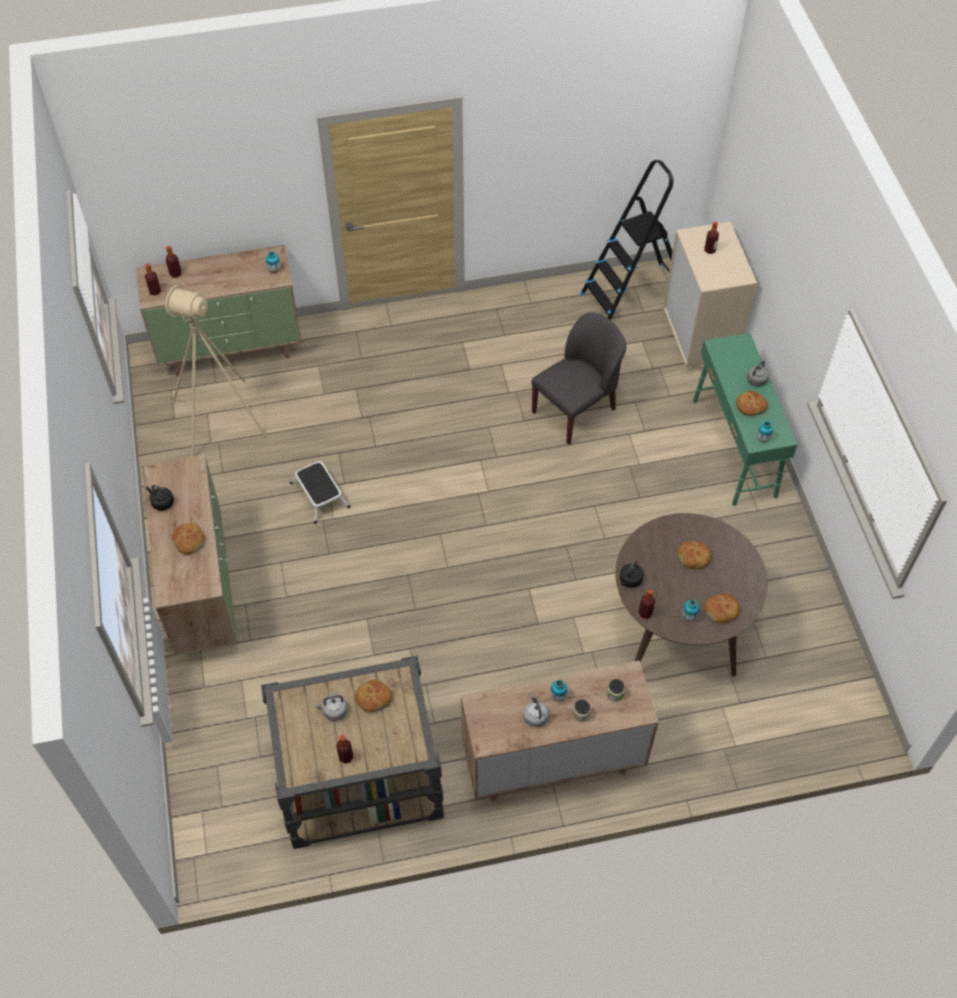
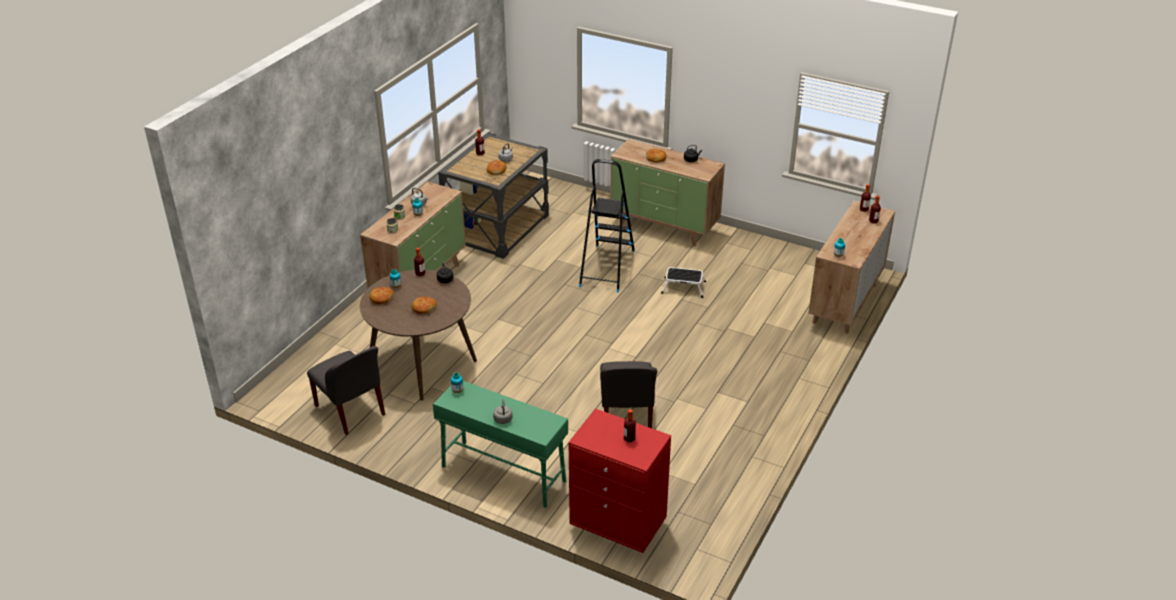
camera: 130 degrees right, 20 degrees down
(218, 419) = (786, 277): beige floor lamp -> none
(633, 295) = (702, 517): black step ladder -> black step ladder (607, 267)
(699, 338) = (617, 525): beige cabinet -> red cabinet
(750, 406) = (487, 402): bread -> none
(800, 631) = (351, 411): none -> grey chair

